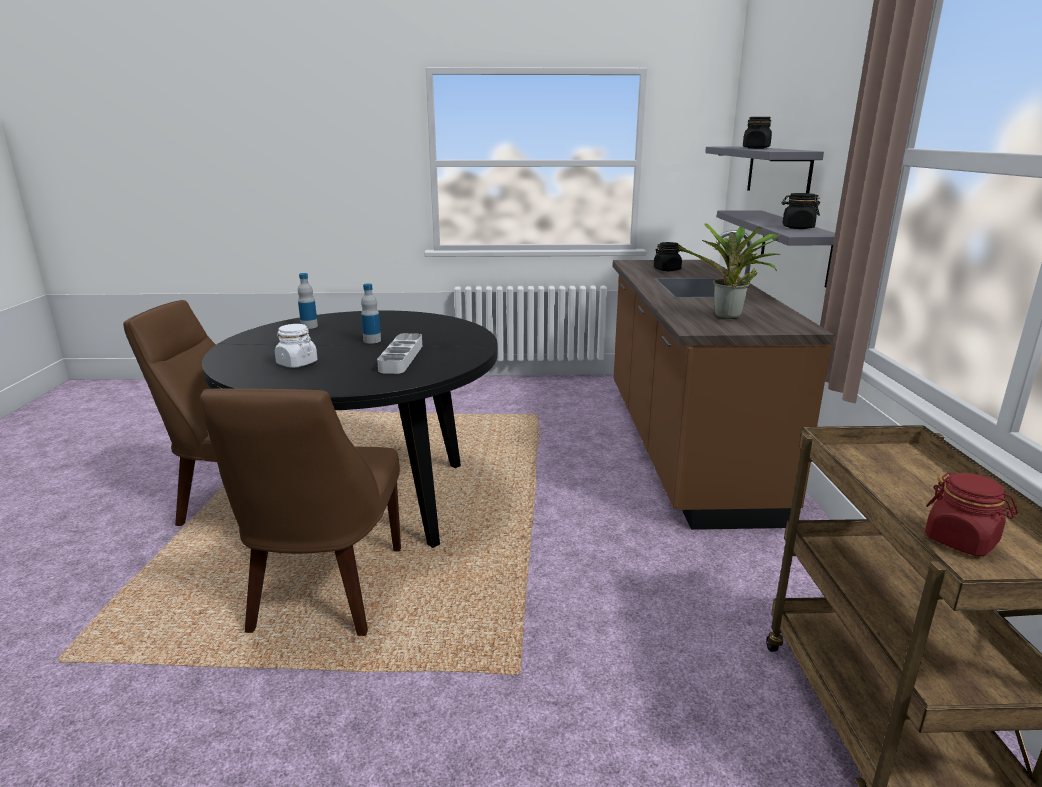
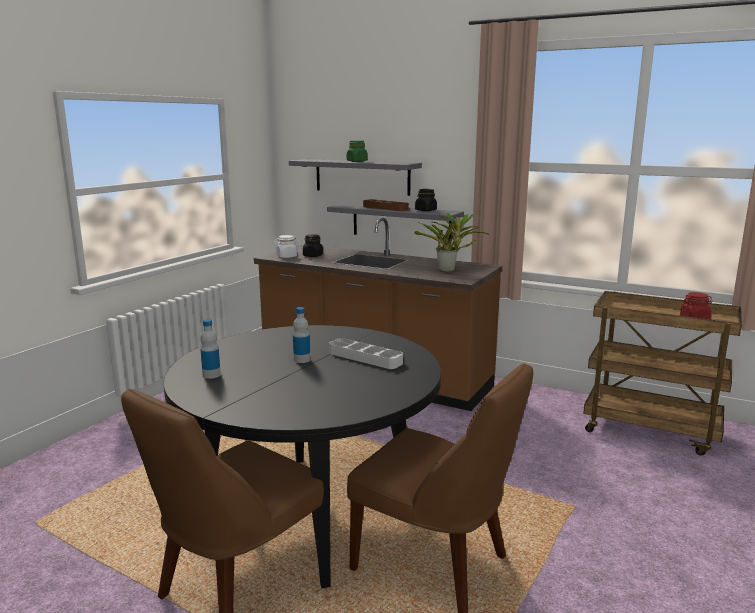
camera: 60 degrees left, 5 degrees down
(297, 363) = (329, 391): white jar -> white jar (286, 256)
(756, 148) = (357, 161): black jar -> green jar
(765, 219) = (385, 208): none -> brown tray

